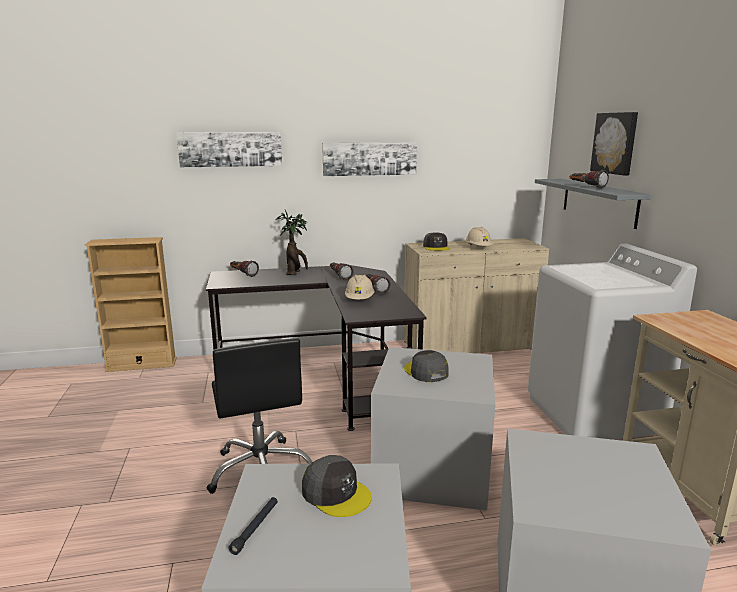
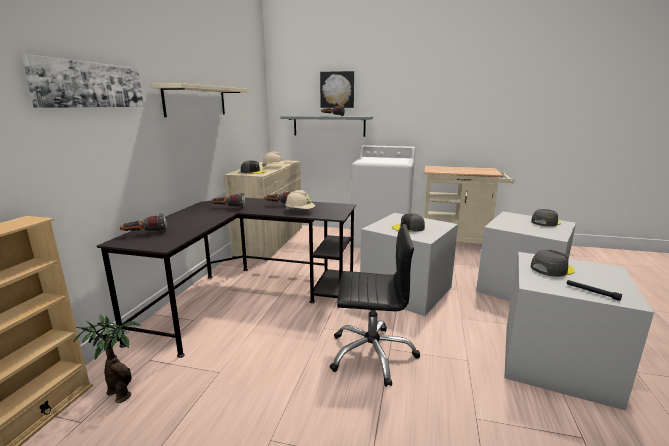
camera: 65 degrees left, 0 degrees up
(295, 272) = (186, 217): potted plant -> potted plant (119, 392)
(369, 159) = (196, 101): picture -> beige shelf
(637, 498) = (545, 222): none -> grey cap

